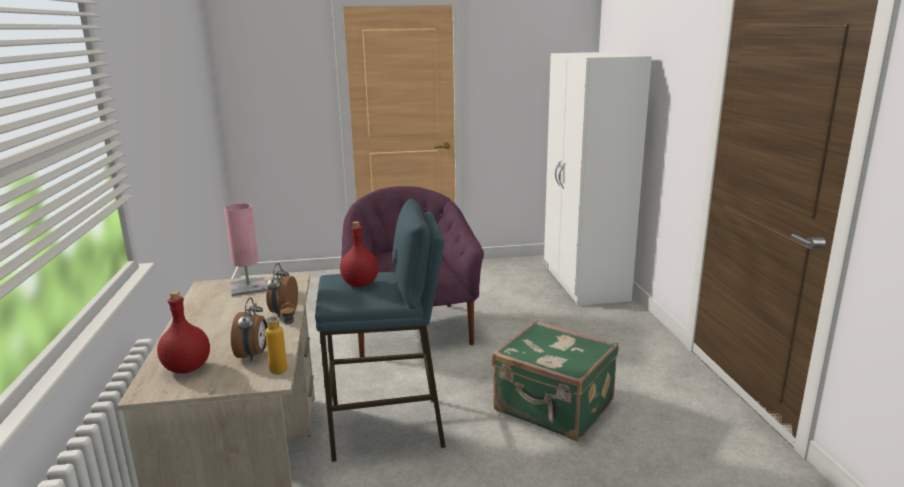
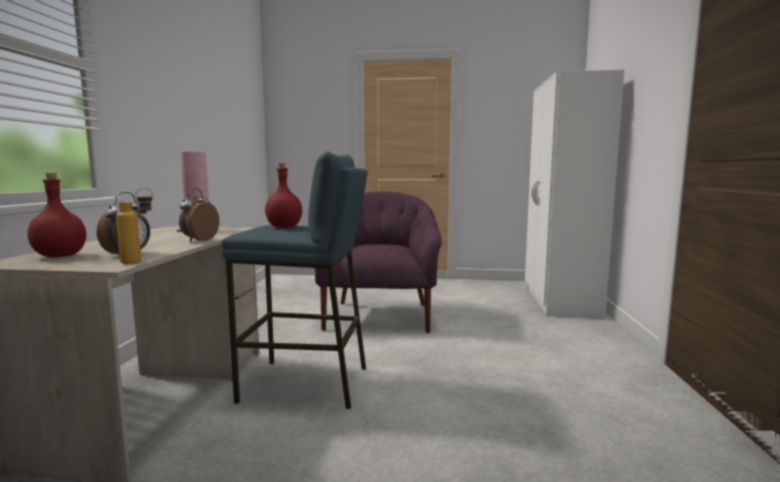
camera: 15 degrees right, 10 degrees down
(553, 408) = (484, 392): green suitcase -> none

